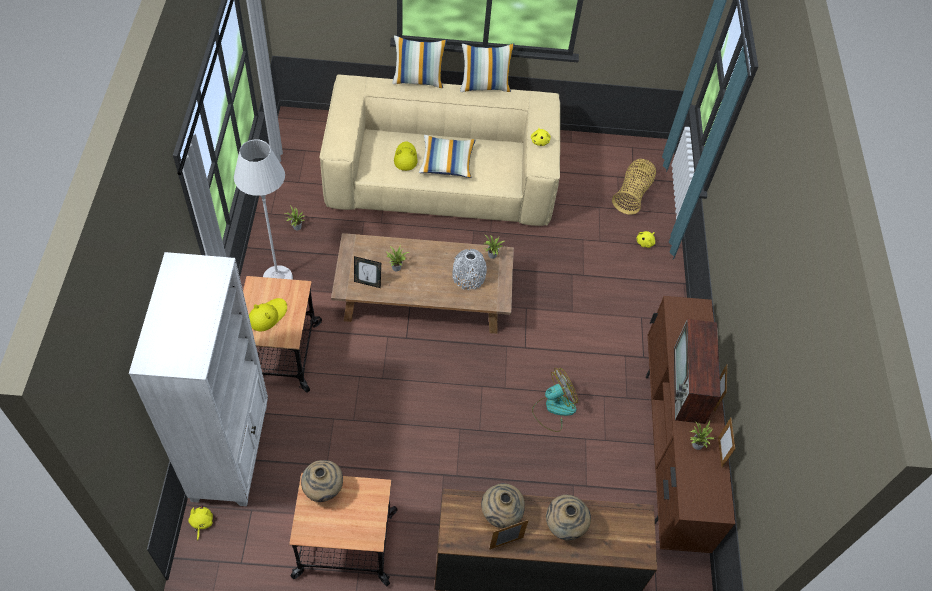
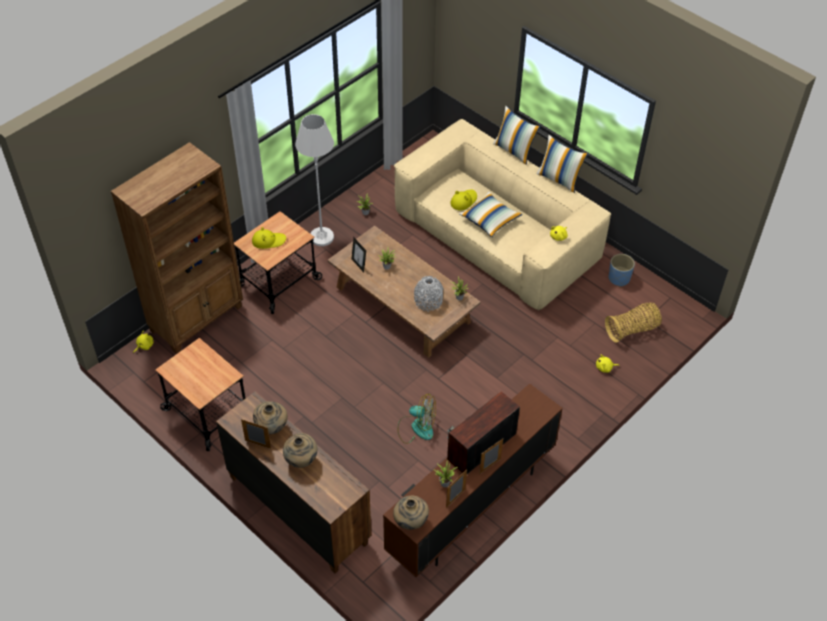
camera: 45 degrees right, 5 degrees down
(231, 451) = (197, 318): white bookcase -> brown bookcase
(323, 490) = (201, 355): beige vase -> beige vase (410, 522)
(578, 154) = (619, 278): none -> blue planter

